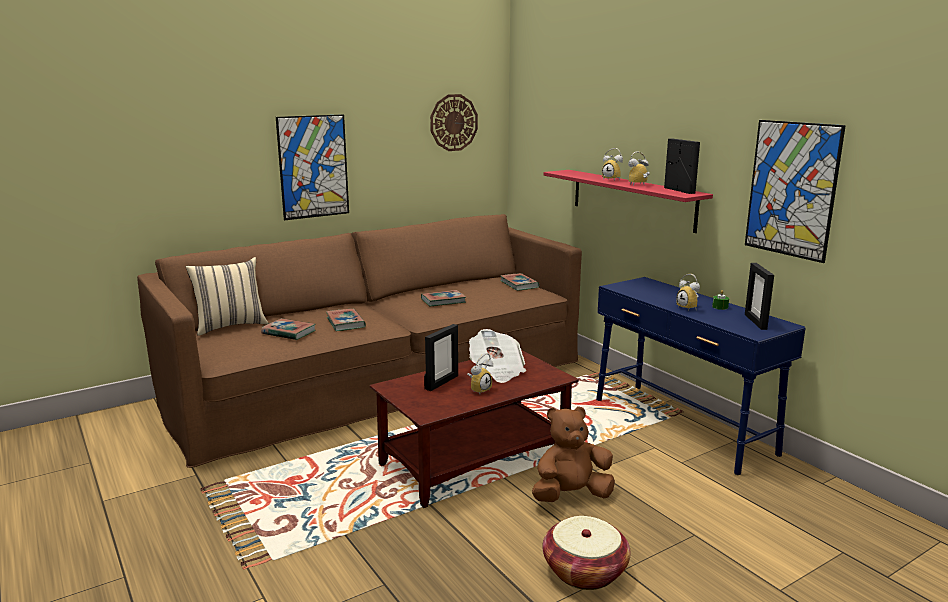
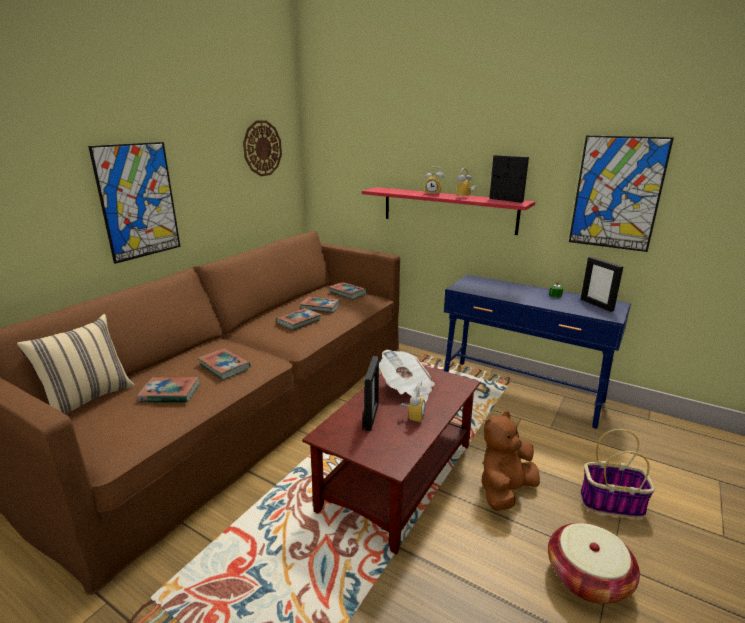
camera: 25 degrees left, 5 degrees up
(477, 292) = (320, 307): none -> book
(679, 533) = (612, 503): none -> basket
(689, 308) = (537, 300): alarm clock -> none

